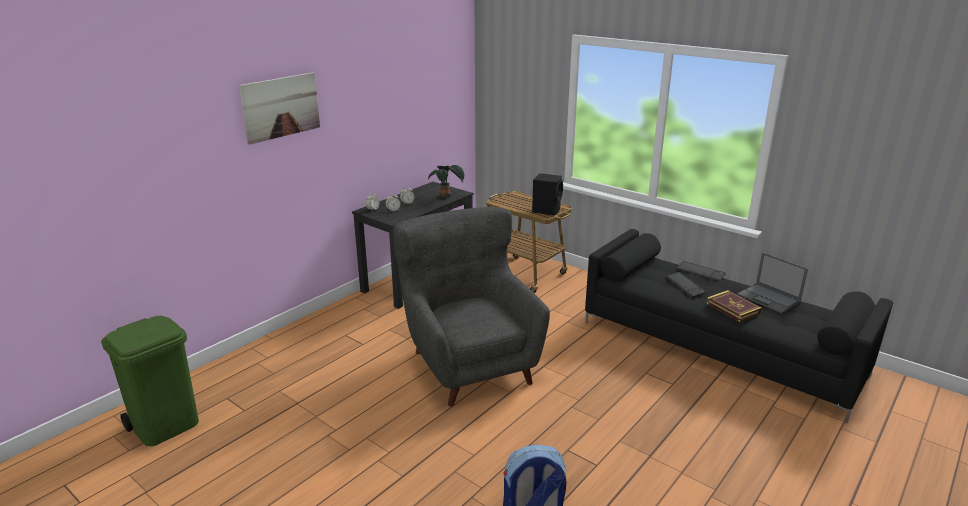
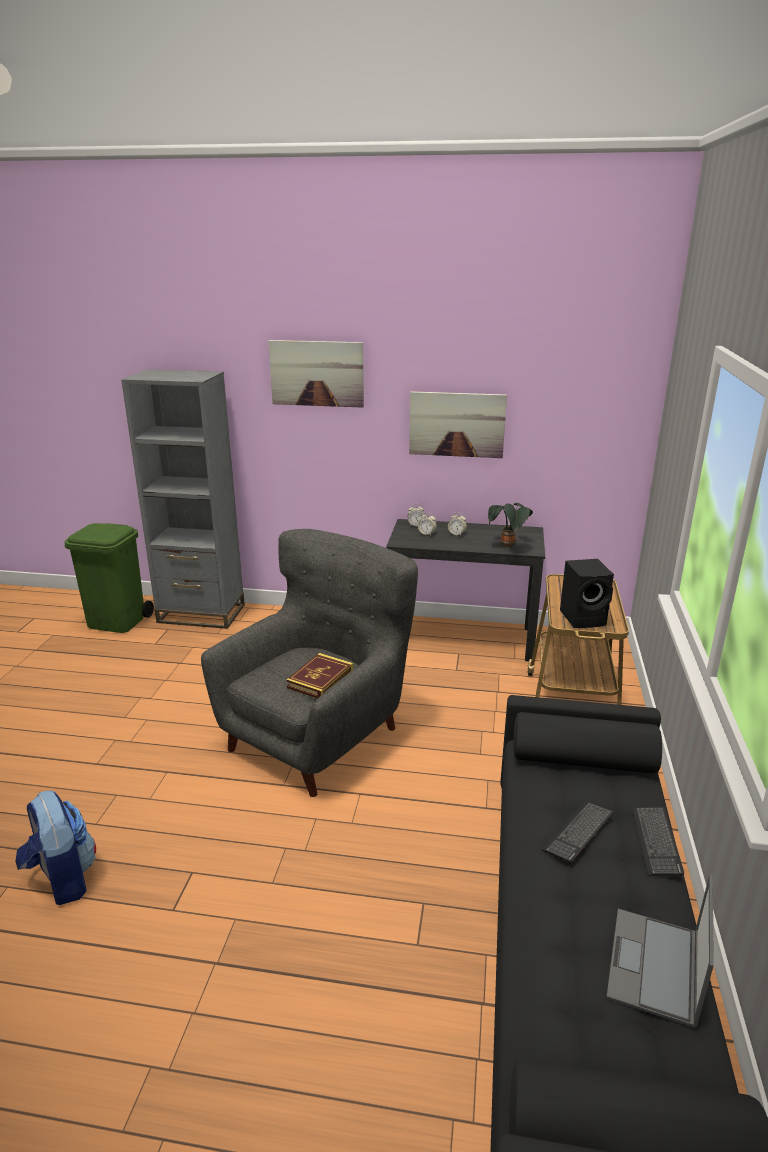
camera: 60 degrees right, 0 degrees up
(226, 374) = (201, 614): none -> grey bookcase
(379, 123) = (457, 424): none -> picture
(733, 308) = (553, 915): book -> book (320, 679)

